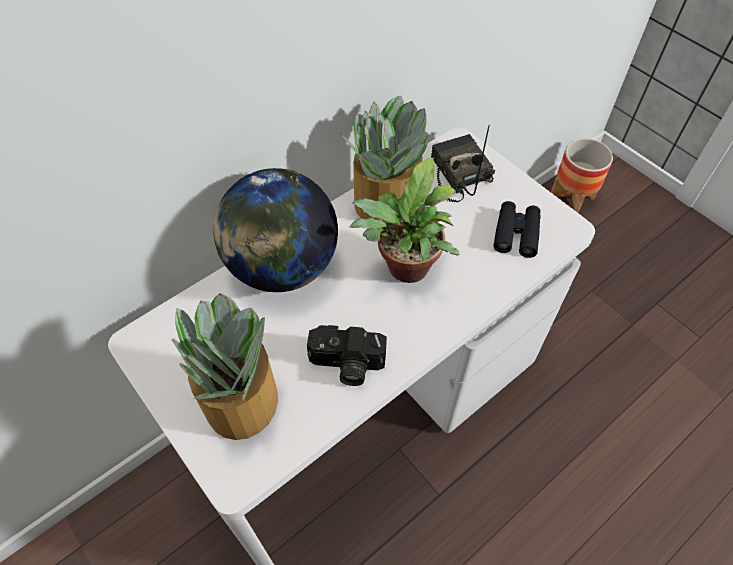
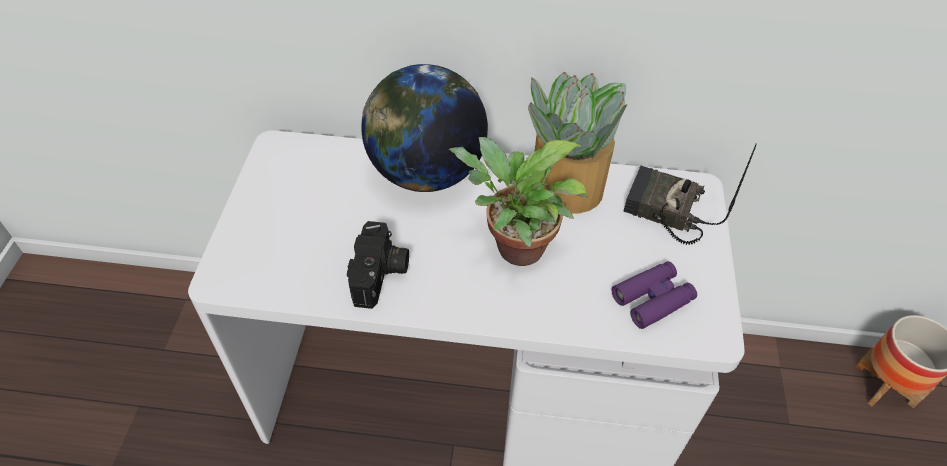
camera: 45 degrees right, 5 degrees down
(240, 403) = (284, 237): potted plant -> none
(346, 365) = (381, 275): camera -> camera turned 135 degrees counterclockwise
(457, 173) = (662, 211): radio -> radio turned 90 degrees counterclockwise
(516, 233) = (652, 299): black binoculars -> purple binoculars

